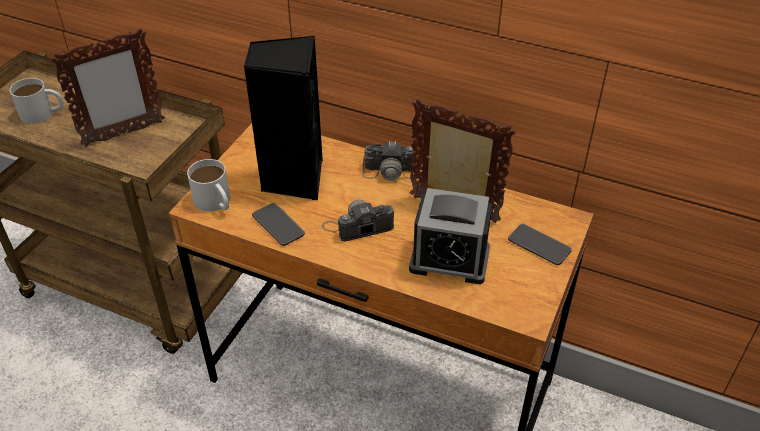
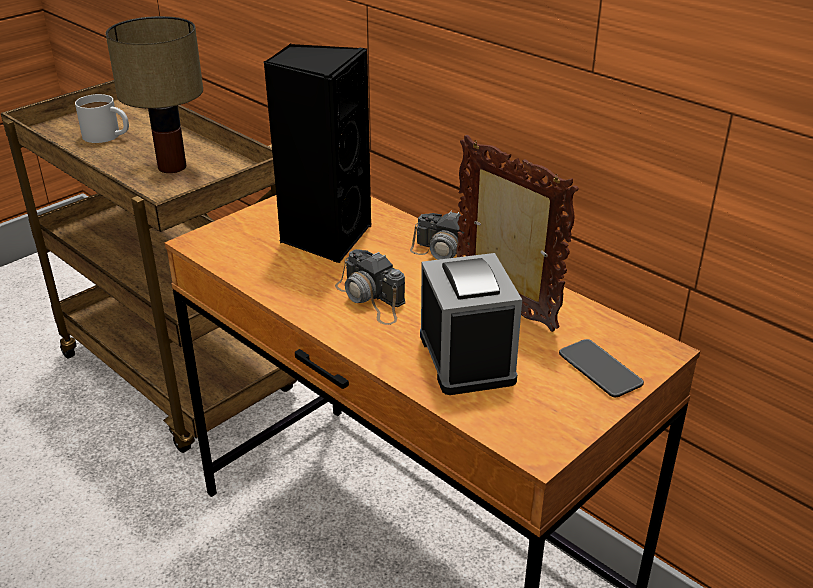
camera: 20 degrees right, 10 degrees down
(123, 134) = (173, 166): picture frame -> table lamp
(215, 203) = (221, 243): white mug -> none
(278, 225) = (277, 278): phone -> none
(358, 226) = (371, 298): camera -> camera turned 135 degrees counterclockwise
(449, 259) = (466, 358): alarm clock -> alarm clock turned 135 degrees counterclockwise

